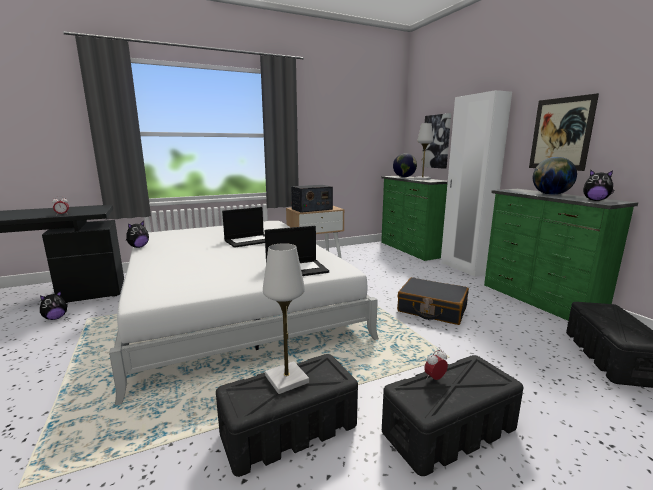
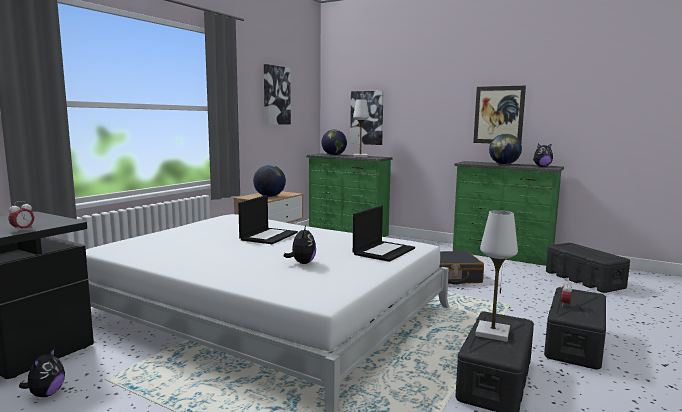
camera: 35 degrees left, 5 degrees down
(138, 247) = (142, 263): plush toy -> plush toy (302, 263)
(311, 209) = (269, 196): radio -> globe
(347, 123) = (276, 95): none -> picture
(463, 268) = (417, 241): white wardrobe -> none

